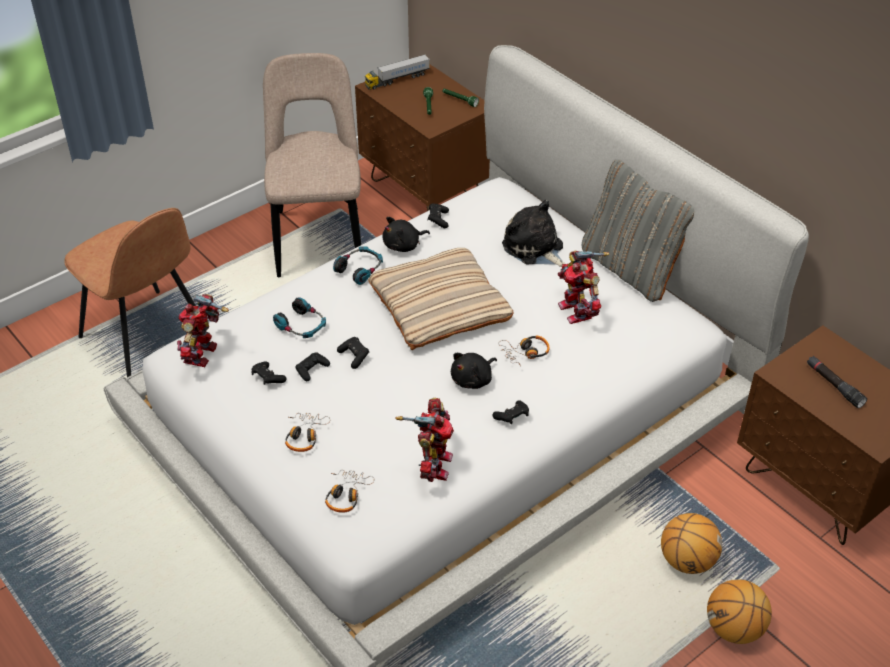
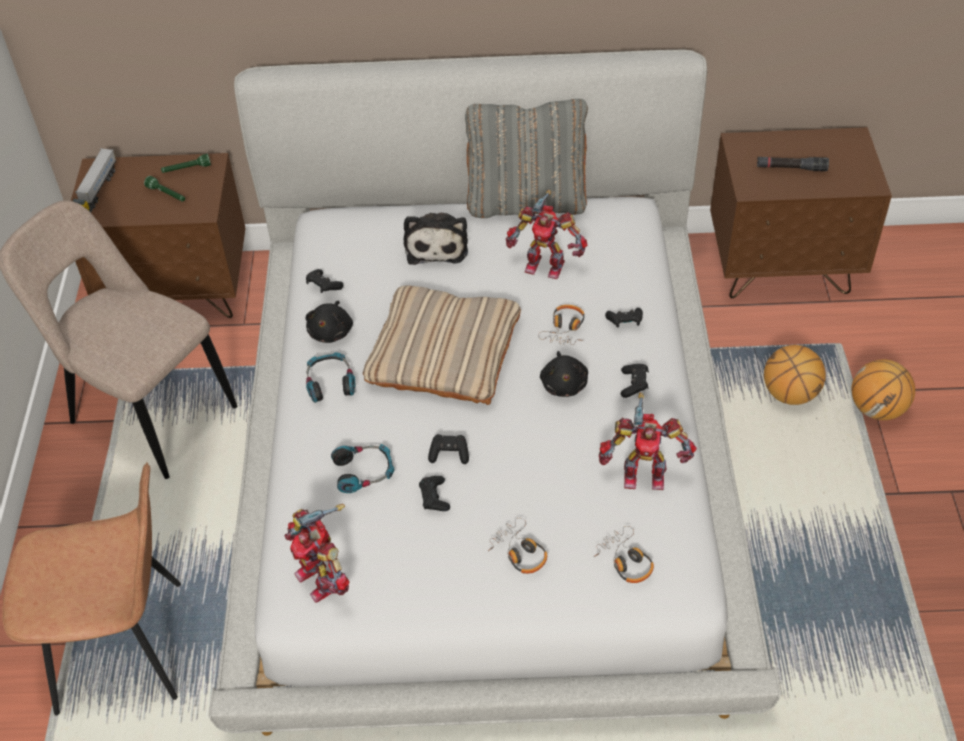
camera: 50 degrees left, 5 degrees up
(268, 378) = (412, 540): black game controller -> black game controller (625, 322)
(433, 465) = (643, 474): toy robot -> toy robot turned 135 degrees clockwise
(534, 248) = (436, 245): plush toy -> plush toy turned 90 degrees counterclockwise

